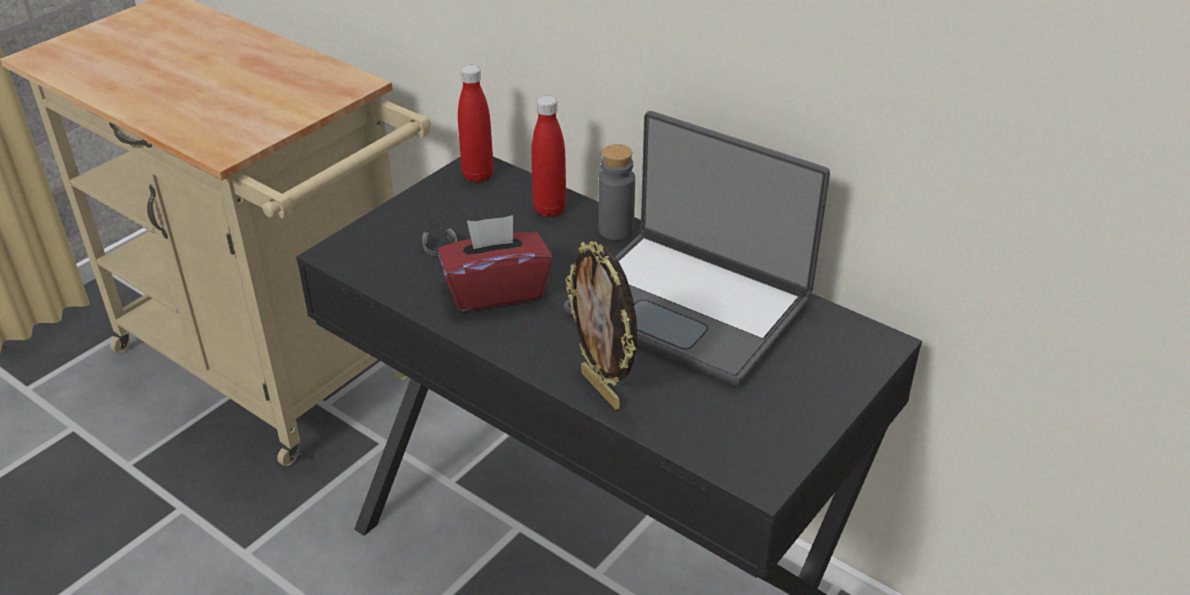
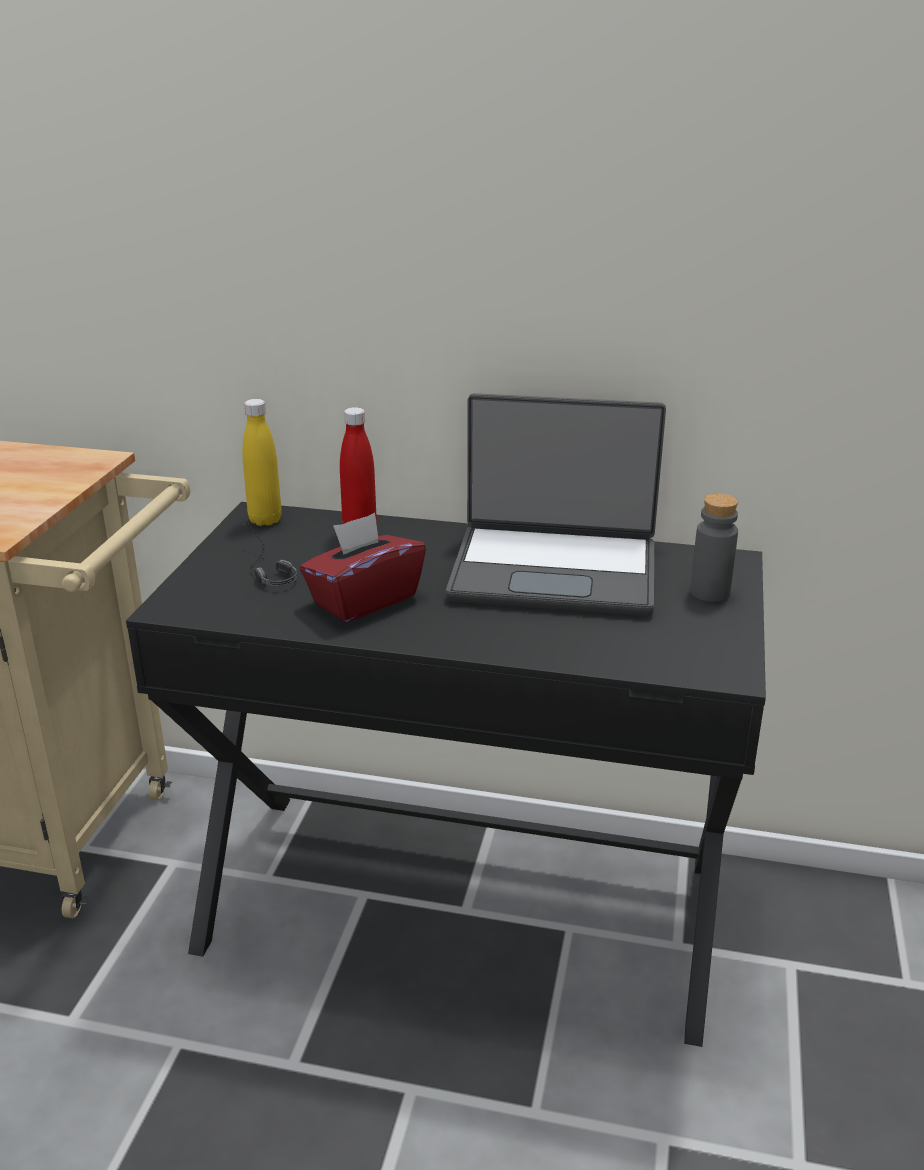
camera: 25 degrees left, 10 degrees down
(478, 176) = (265, 520): red bottle -> yellow bottle
(602, 389) = (534, 648): picture frame -> none
(616, 230) = (436, 533): grey bottle -> grey bottle (709, 592)

